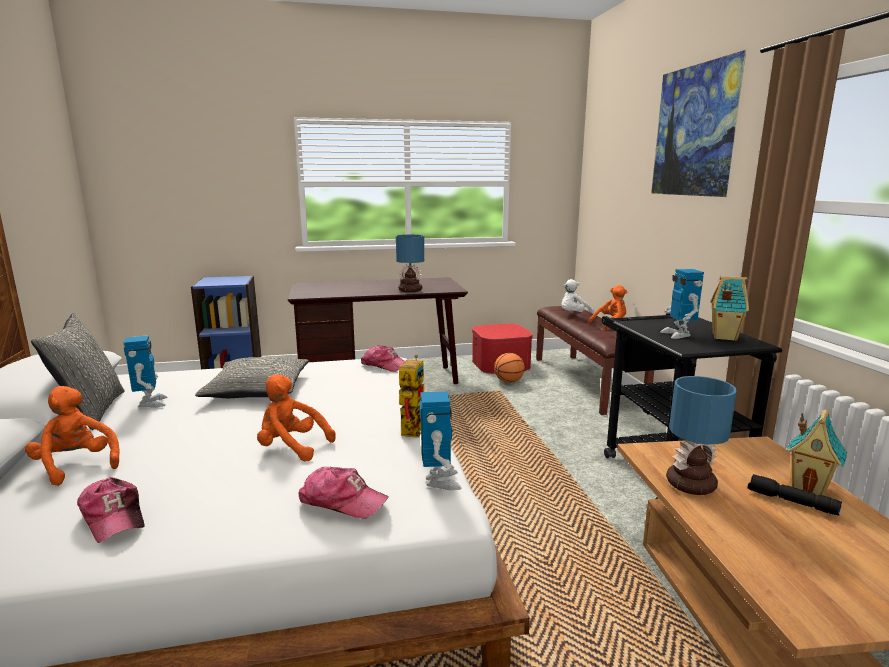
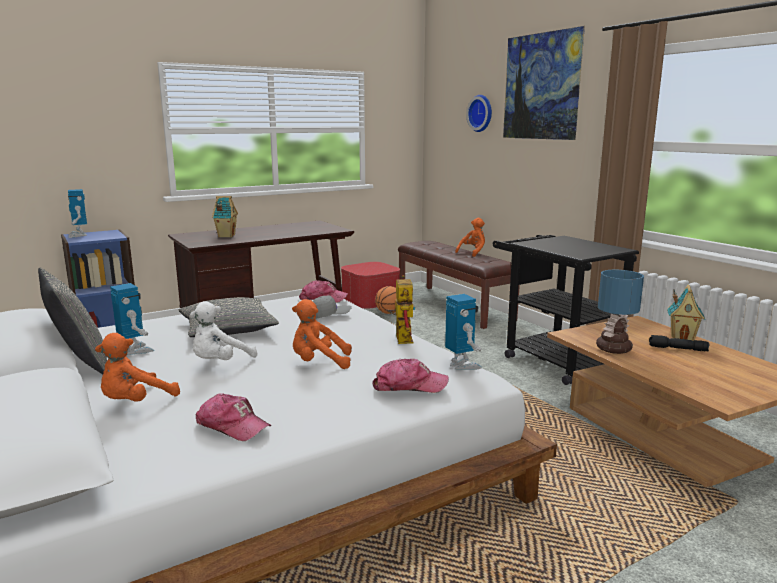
camera: 20 degrees left, 0 degrees up
(76, 465) = (136, 402): orange plush toy -> orange plush toy turned 75 degrees counterclockwise
(369, 387) = (330, 316): none -> grey cap
(411, 290) = (301, 233): table lamp -> none
(574, 315) = (437, 248): white plush toy -> white plush toy (220, 363)
(632, 165) = (481, 113): none -> wall clock
(678, 334) = (565, 248): toy robot -> toy robot (78, 235)
(723, 337) = (596, 247): toy house -> toy house (226, 236)

